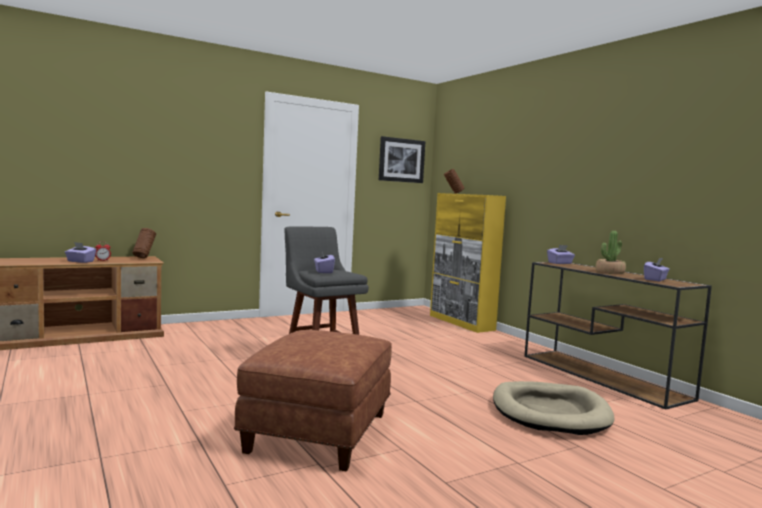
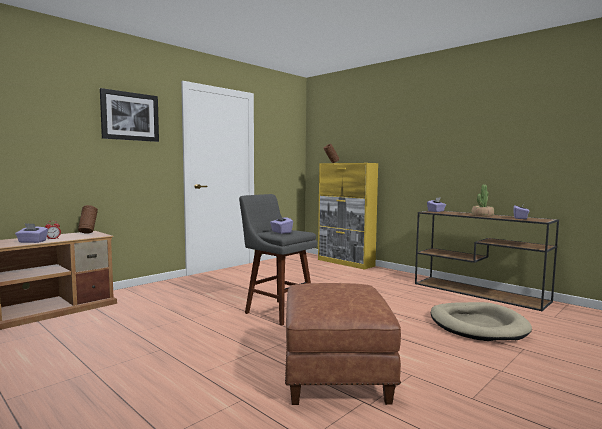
camera: 15 degrees left, 0 degrees up
(401, 160) = (285, 138): picture -> picture (130, 116)

